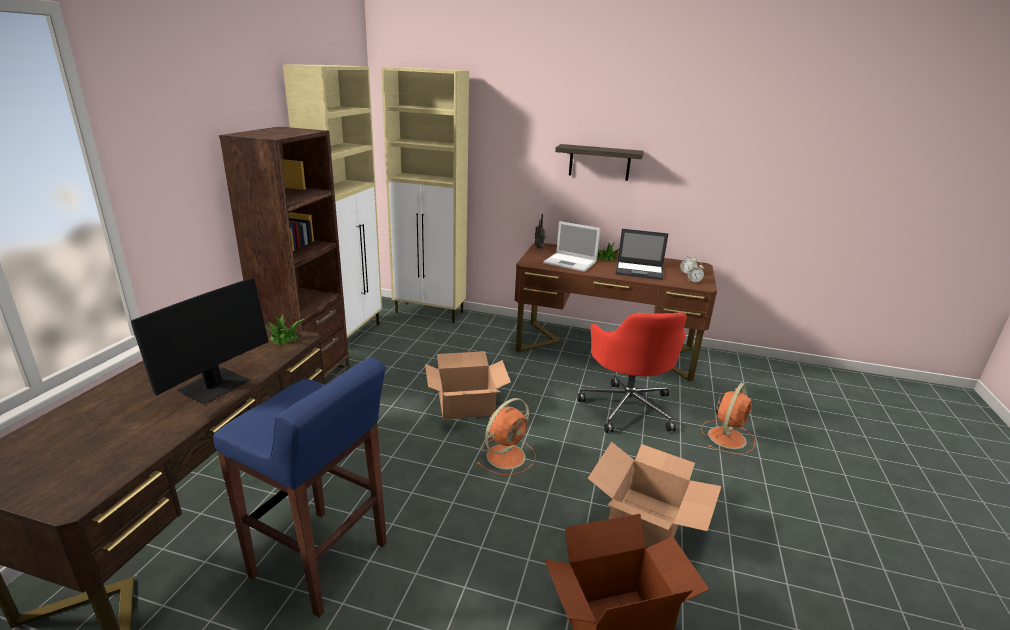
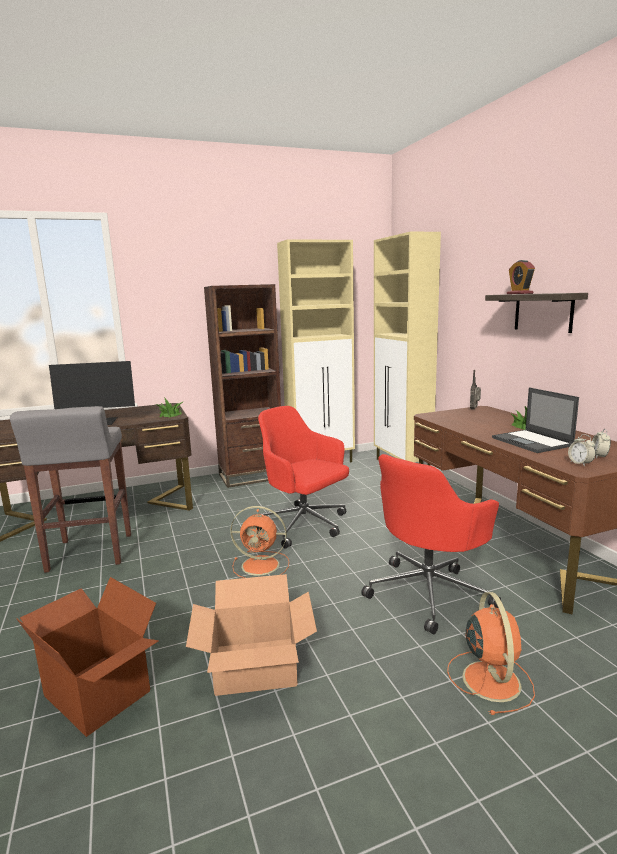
camera: 55 degrees right, 10 degrees down
(321, 561) = (90, 553): blue stool -> grey stool
(466, 404) = (304, 525): cardboard box -> red office chair
(571, 262) = (471, 422): laptop -> none
(584, 147) = (519, 293): none -> alarm clock
(727, 437) = (490, 679): orange fan -> orange fan turned 90 degrees counterclockwise

